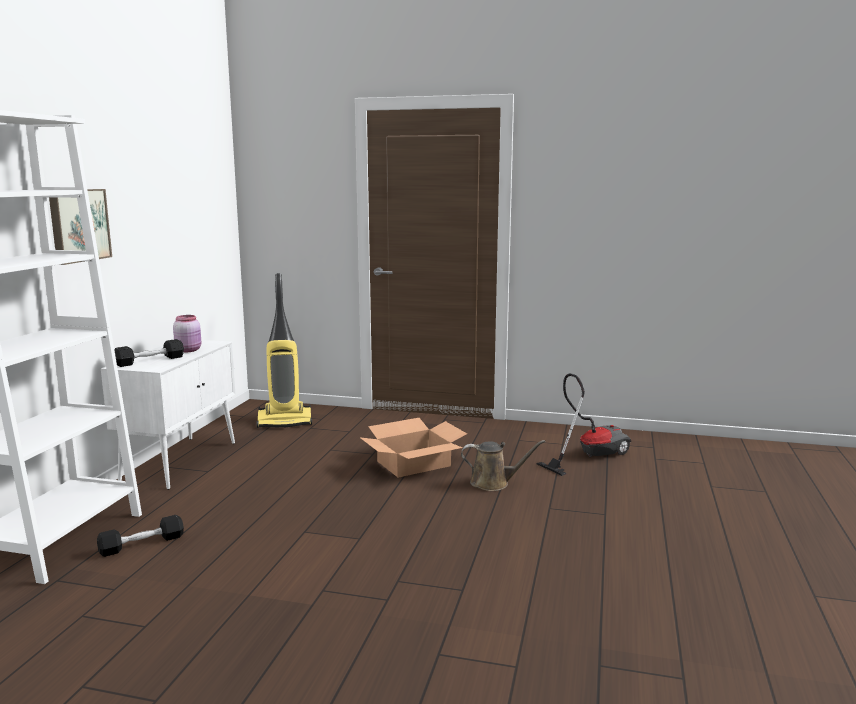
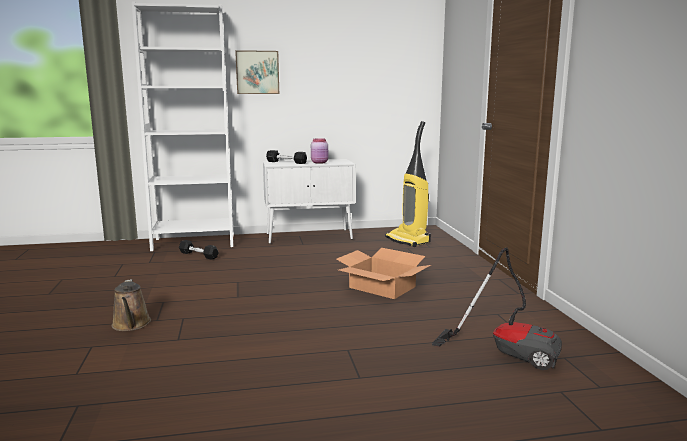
camera: 65 degrees right, 0 degrees up
(493, 483) = (377, 320): brown watering can -> brown watering can (131, 325)

